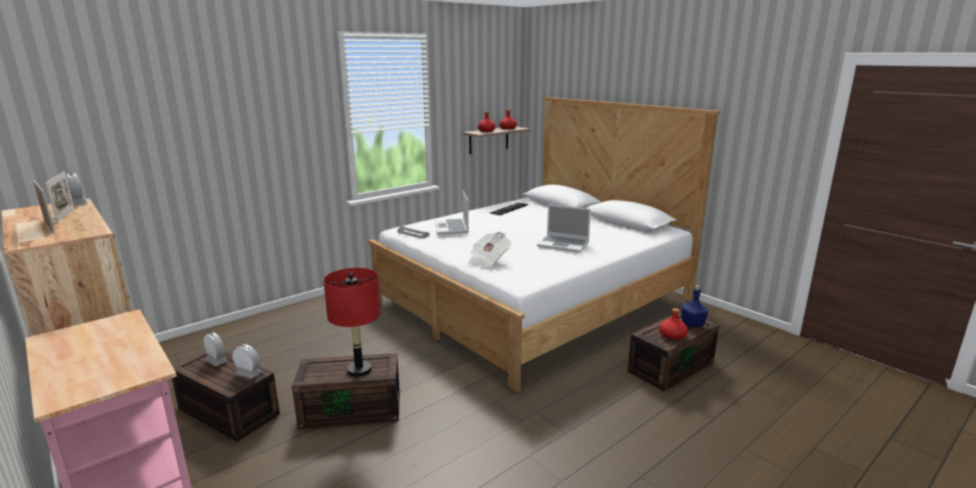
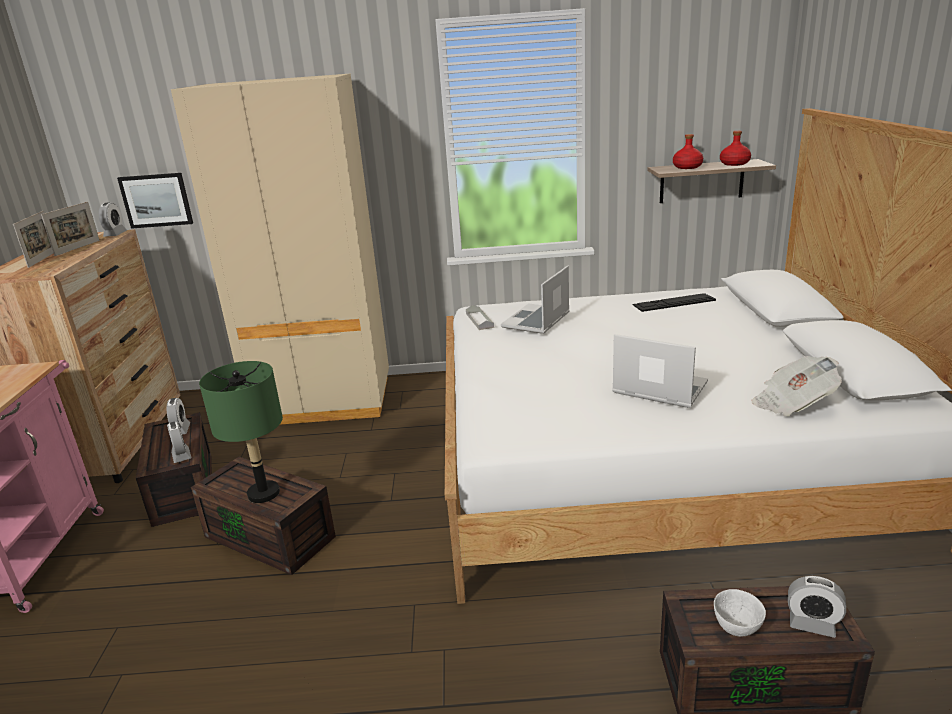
camera: 40 degrees right, 5 degrees up
(94, 172) = (156, 200): none -> picture
(274, 327) = (324, 401): none -> beige wardrobe
(359, 370) = (263, 494): red table lamp -> green table lamp
(488, 261) = (503, 388): newspaper -> newspaper (792, 403)
(564, 244) = (658, 389): laptop -> laptop turned 150 degrees clockwise
(672, 335) = (737, 629): red bottle -> white bowl
(692, 324) = (812, 624): blue bottle -> alarm clock

